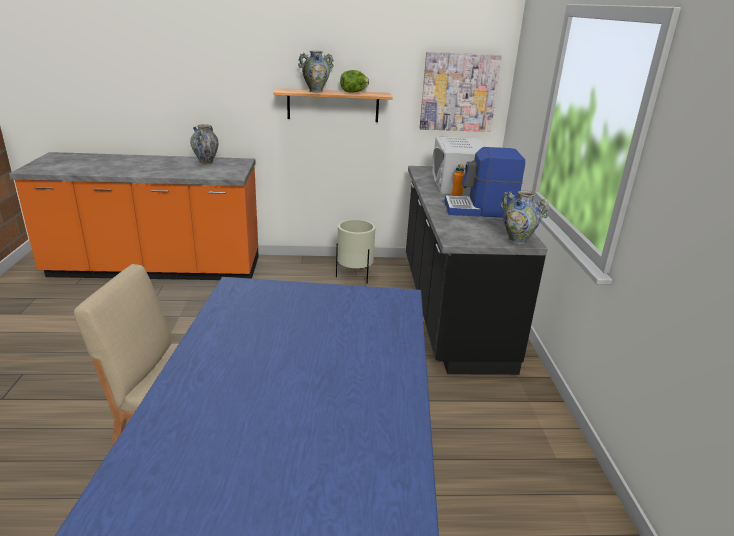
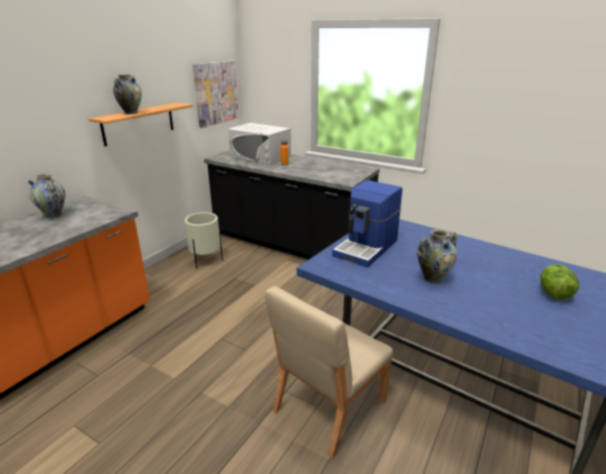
camera: 55 degrees left, 0 degrees up
(353, 92) = (157, 107): lettuce -> lettuce (553, 293)
(480, 210) = (311, 165): coffee machine -> coffee machine (367, 248)
(517, 241) = (364, 170): vase -> vase (433, 278)

